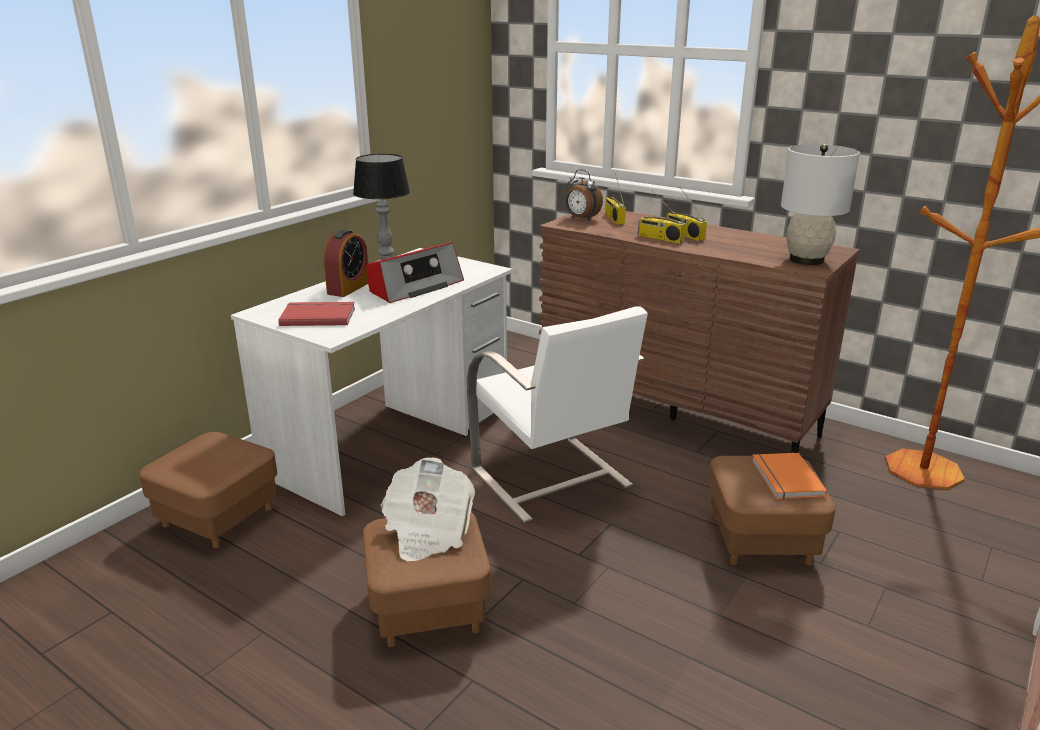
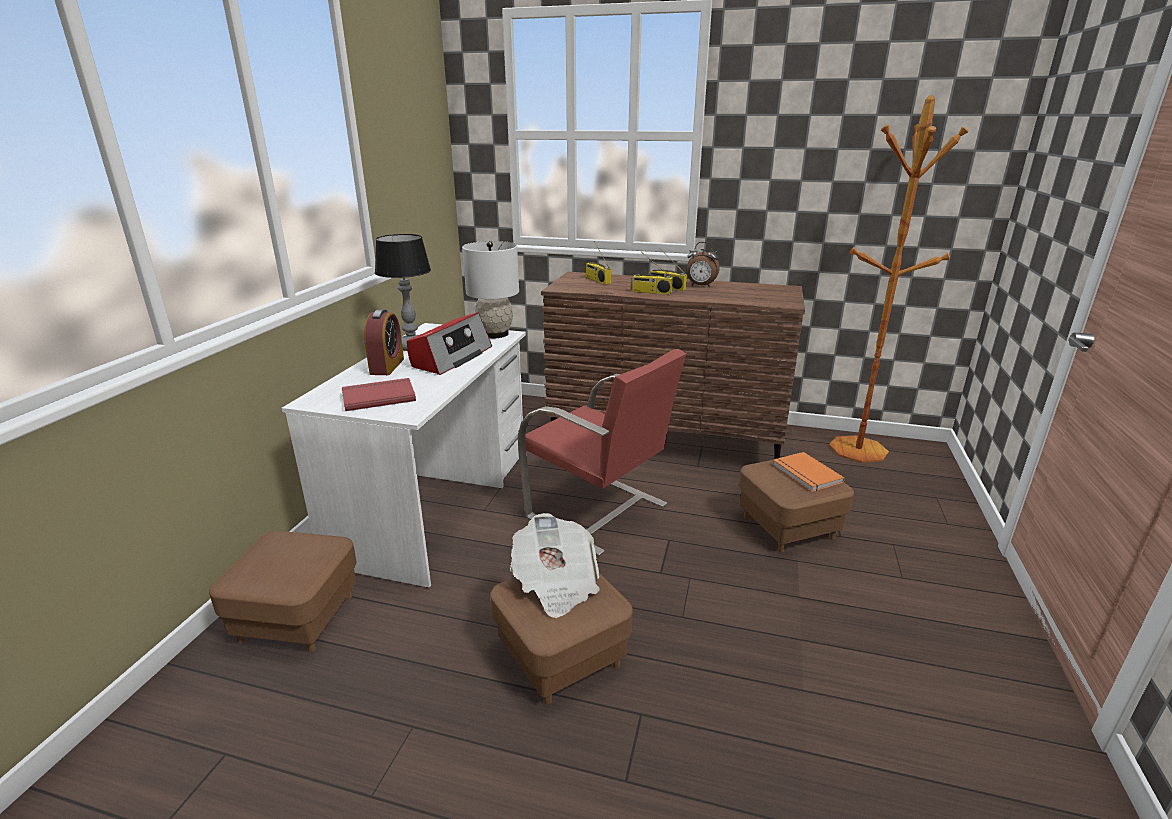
camera: 20 degrees left, 0 degrees up
(552, 479) = (599, 512): white chair -> red chair
(581, 218) = (571, 282): alarm clock -> alarm clock (700, 286)
(806, 260) = (776, 297): white table lamp -> white table lamp (495, 334)

